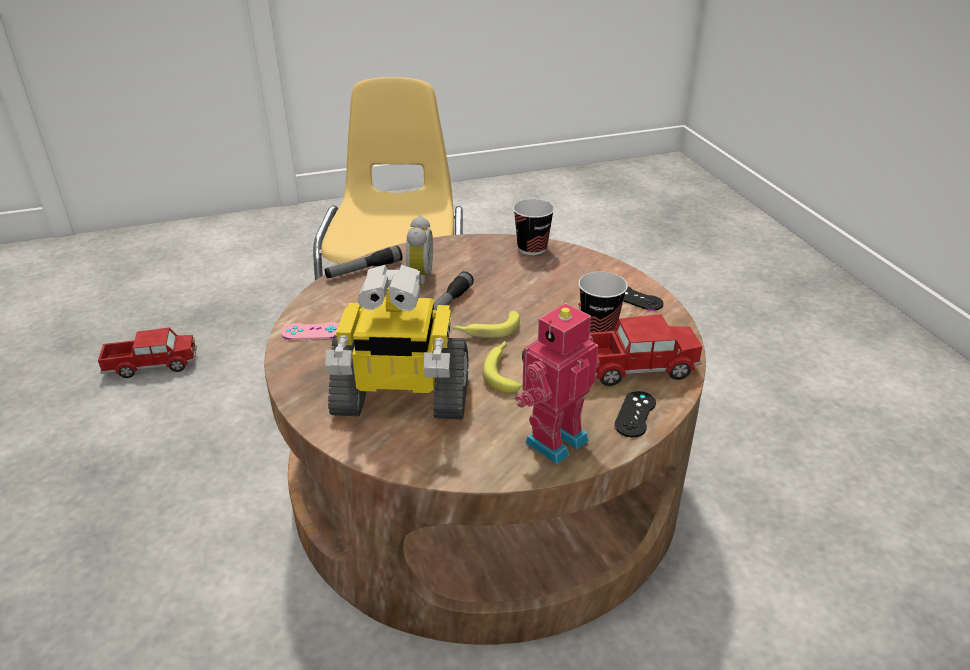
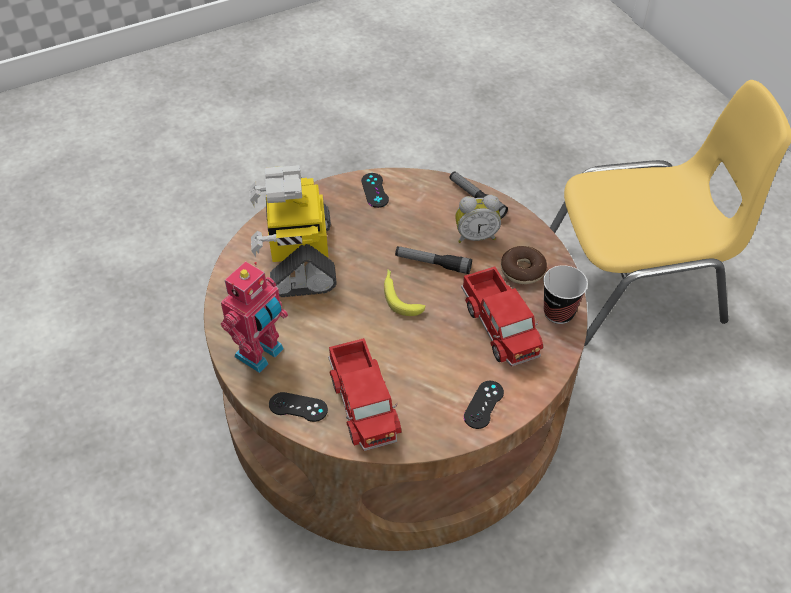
camera: 80 degrees right, 15 degrees up
(151, 364) = (476, 146): toy truck -> toy truck (500, 326)
(312, 331) = (375, 190): pink game controller -> black game controller
(474, 258) = (522, 270): none -> donut
(503, 371) = (343, 314): banana -> none
(553, 439) = (261, 354): toy robot -> toy robot turned 90 degrees clockwise
(598, 328) = (421, 376): cup -> none

